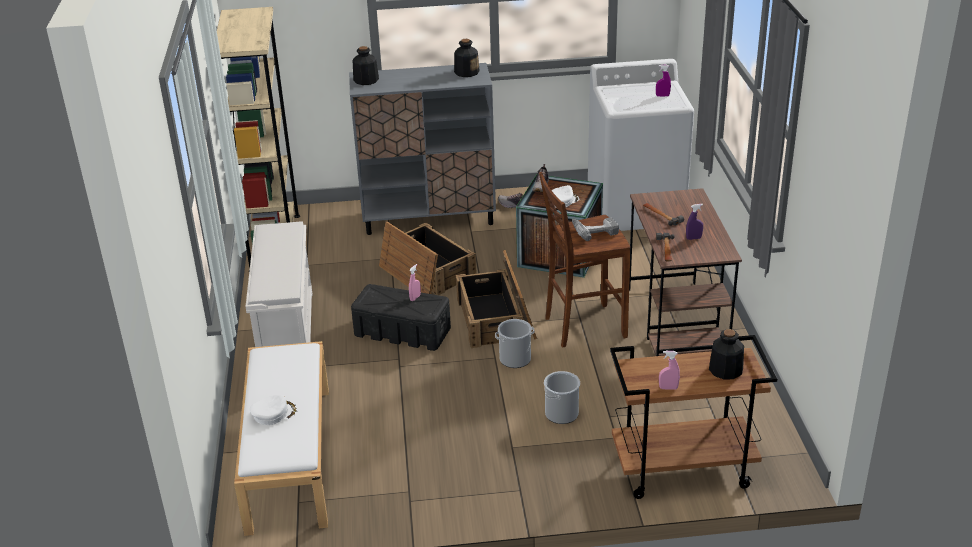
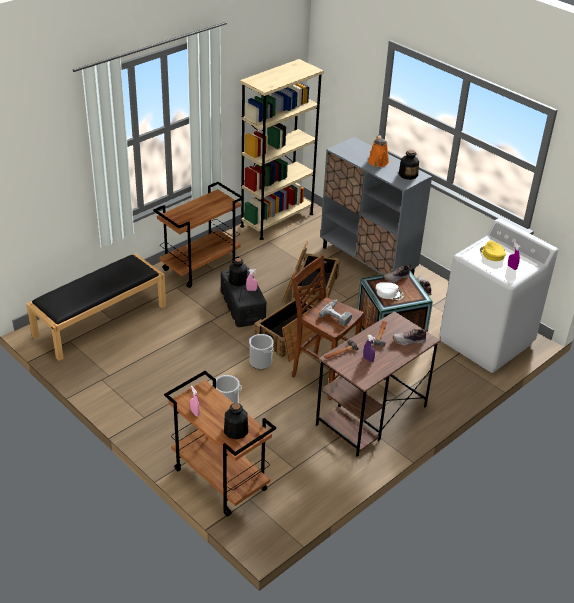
camera: 50 degrees right, 5 degrees up
(274, 413) = (84, 287): white cap -> none
(286, 332) = (201, 266): white shoe rack -> brown cart
(288, 456) = (101, 320): white bench -> black bench
(366, 80) = (351, 146): bottle -> bottle (237, 281)
(421, 78) = (379, 162): none -> orange watering can
(629, 96) = (492, 254): none -> yellow cap
(688, 204) = (409, 341): none -> shoe

